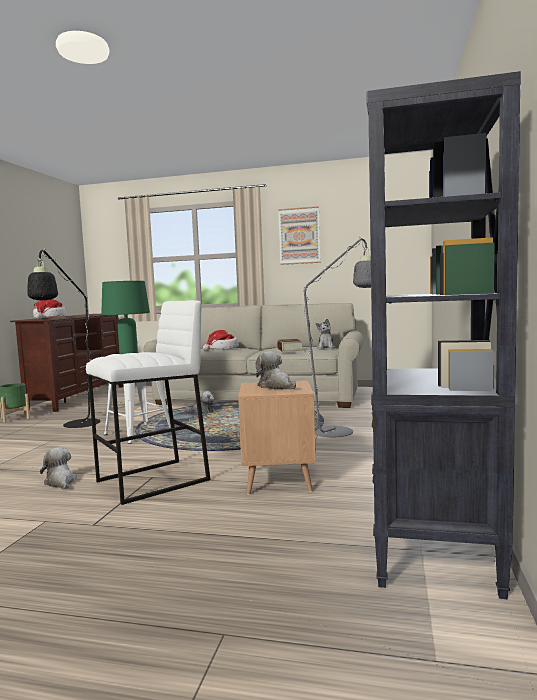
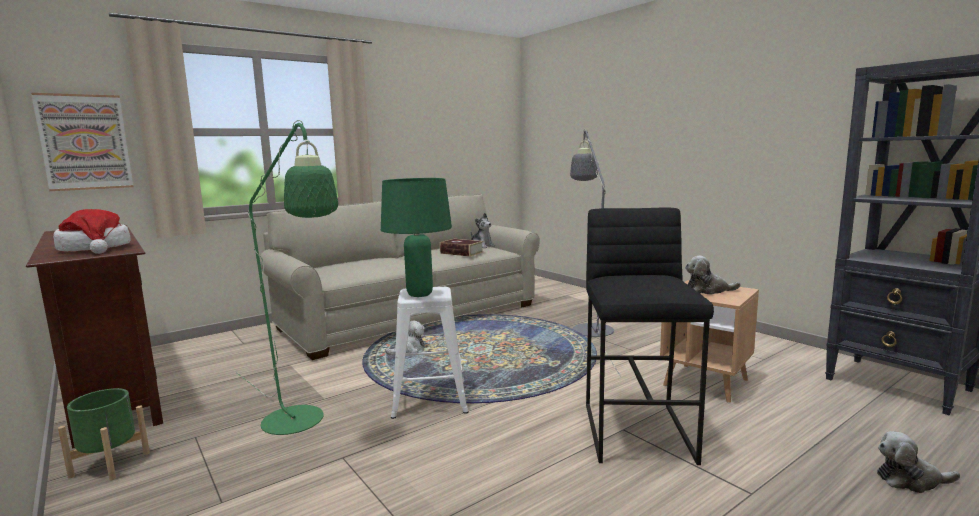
camera: 50 degrees left, 5 degrees up
(60, 482) = (570, 486): plush toy -> plush toy (910, 480)
(77, 426) = (300, 425): black floor lamp -> green floor lamp
(153, 481) = (638, 432): white stool -> black stool
(222, 349) = (370, 263): hat -> none
(299, 236) = (403, 113): picture -> picture (85, 142)

